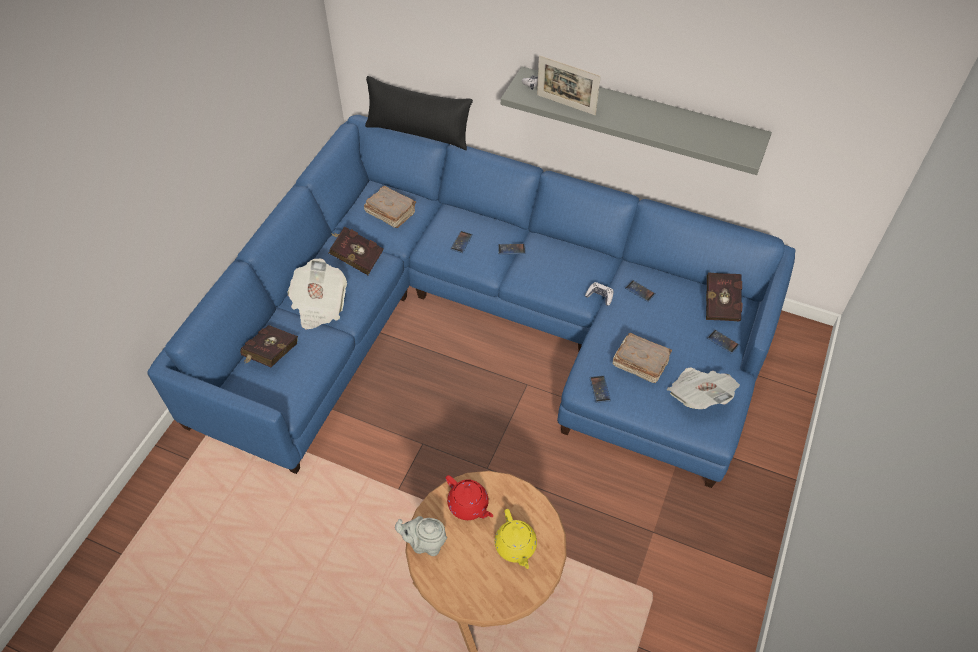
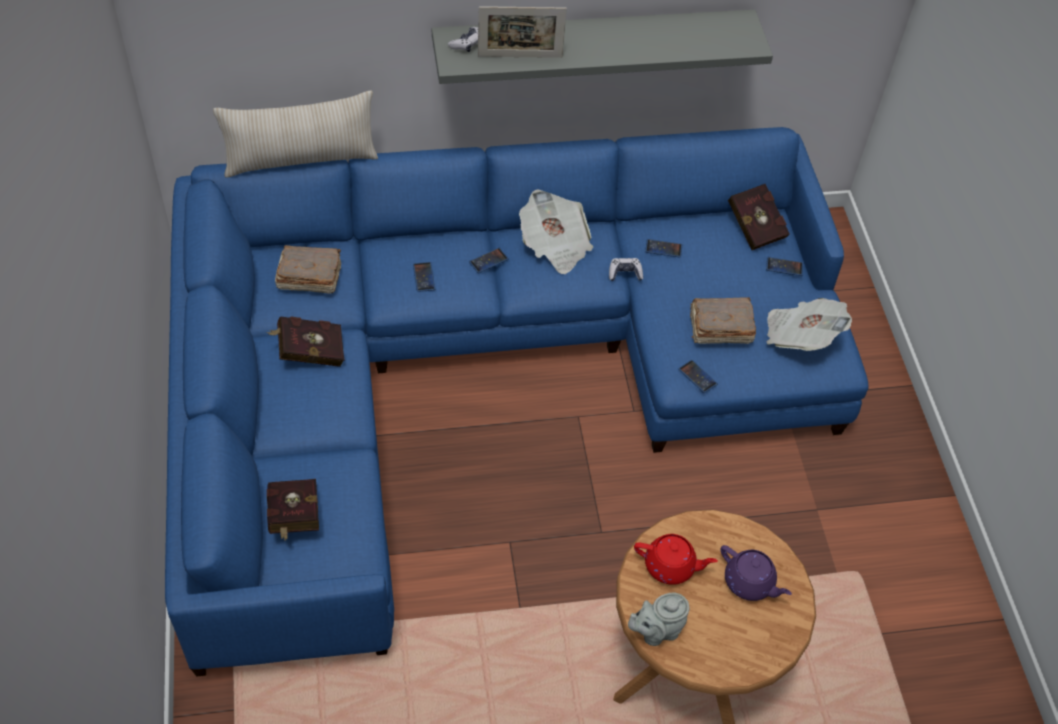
camera: 35 degrees left, 0 degrees up
(319, 305) = (306, 430): newspaper -> newspaper (555, 245)
(418, 133) = (301, 160): black pillow -> beige pillow
(515, 546) = (750, 583): yellow teapot -> purple teapot

